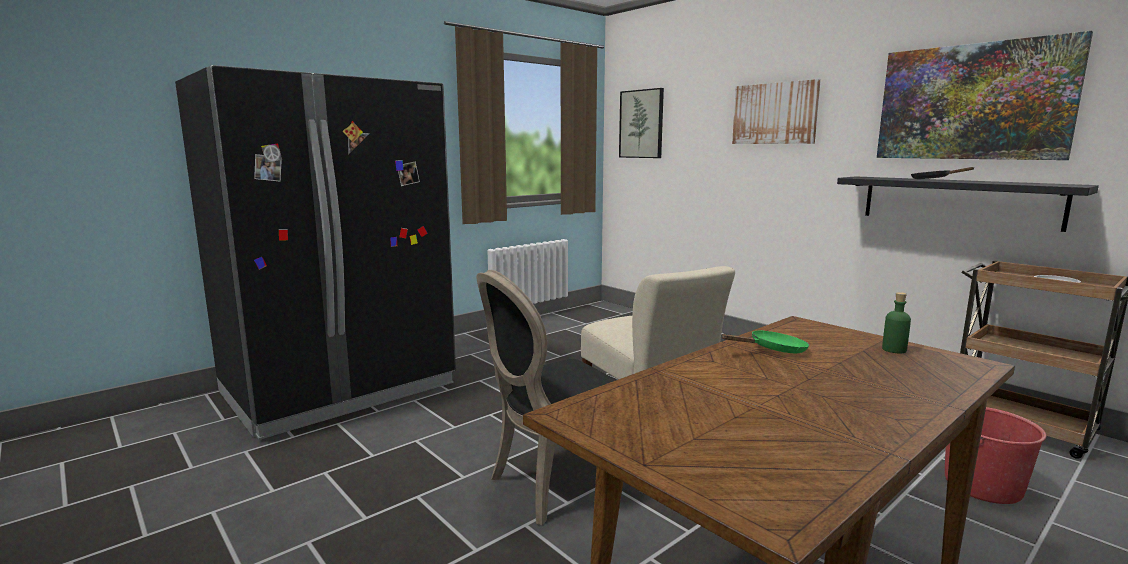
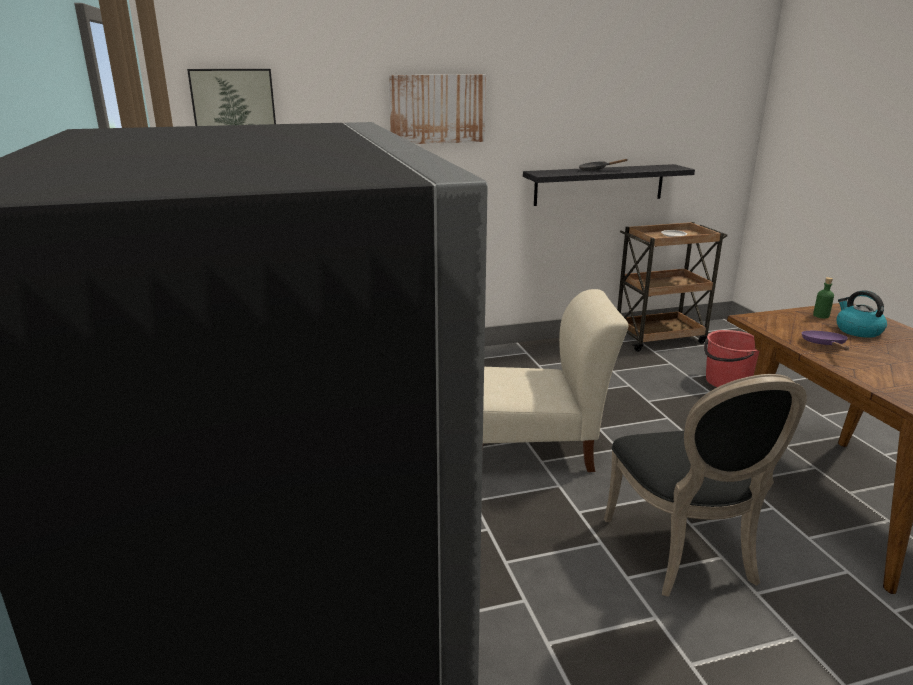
camera: 65 degrees left, 10 degrees up
(773, 350) = (824, 345): green frying pan -> purple frying pan
(872, 366) = (857, 330): none -> kettle
(972, 102) = (606, 103): picture -> none

